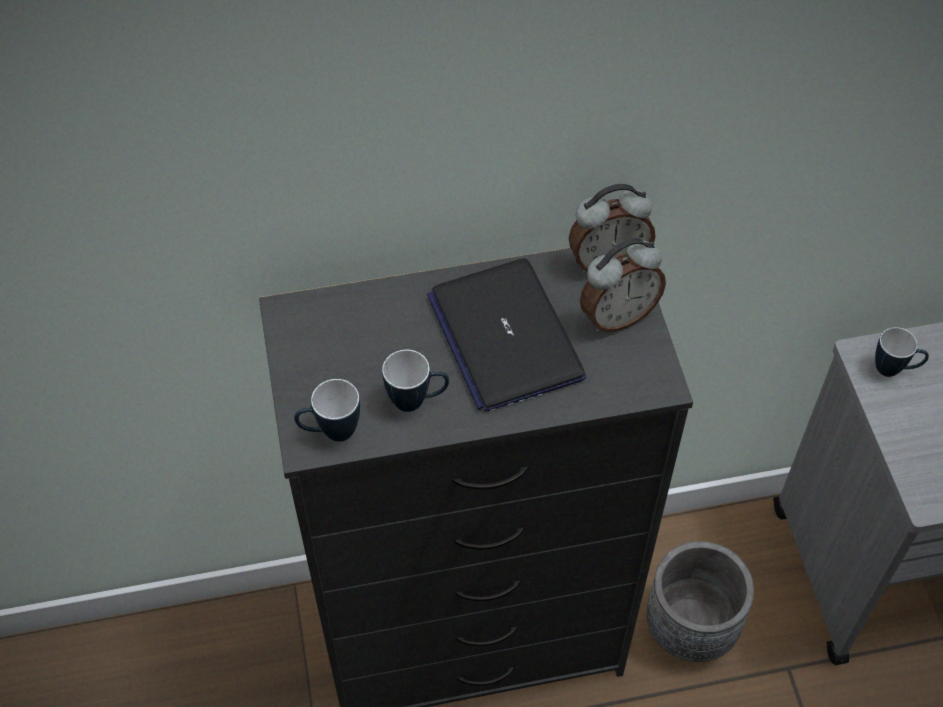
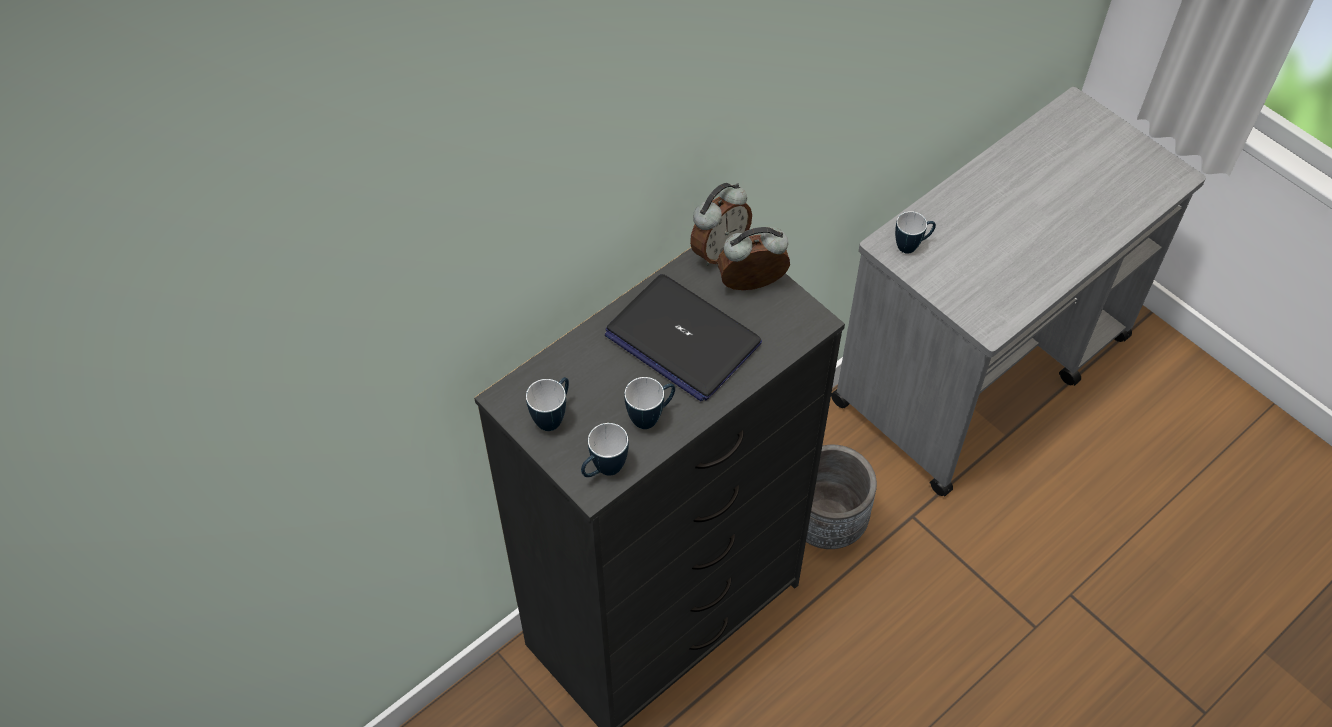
camera: 30 degrees left, 0 degrees up
(320, 353) = (553, 416): none -> mug
(617, 316) = (752, 286): alarm clock -> alarm clock turned 135 degrees counterclockwise

